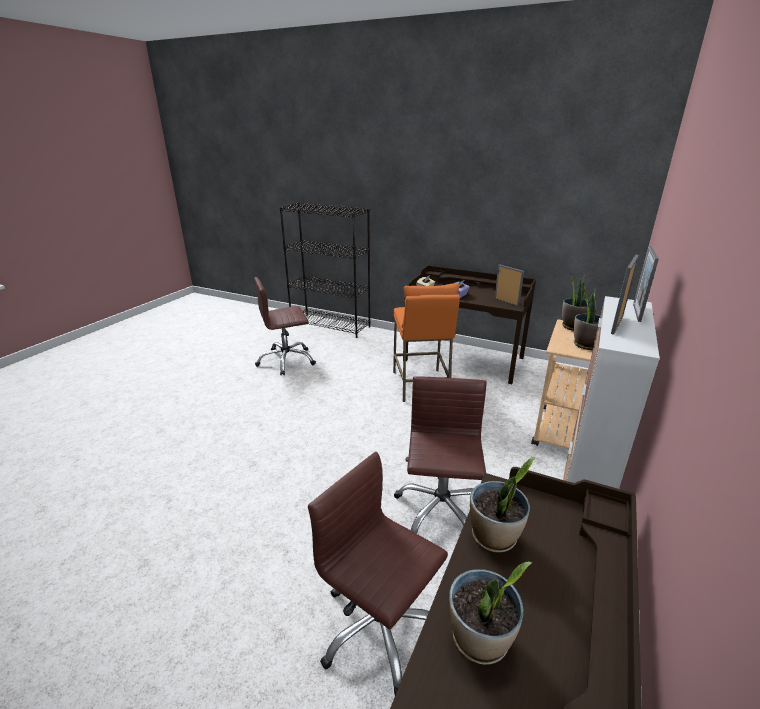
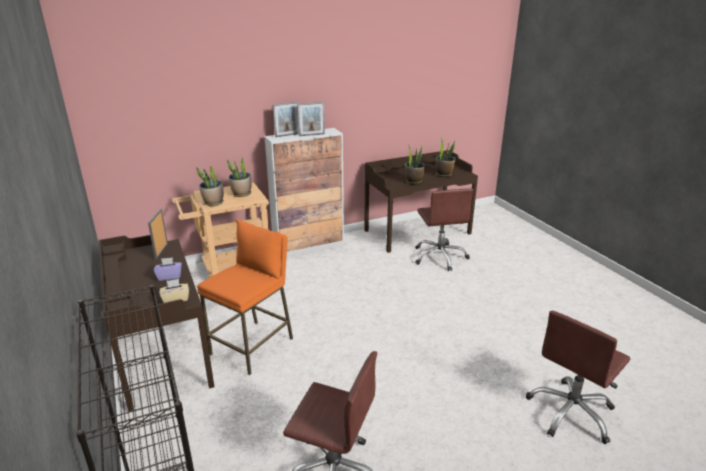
camera: 140 degrees left, 0 degrees up
(440, 510) = (368, 273): brown office chair -> brown office chair (571, 412)

